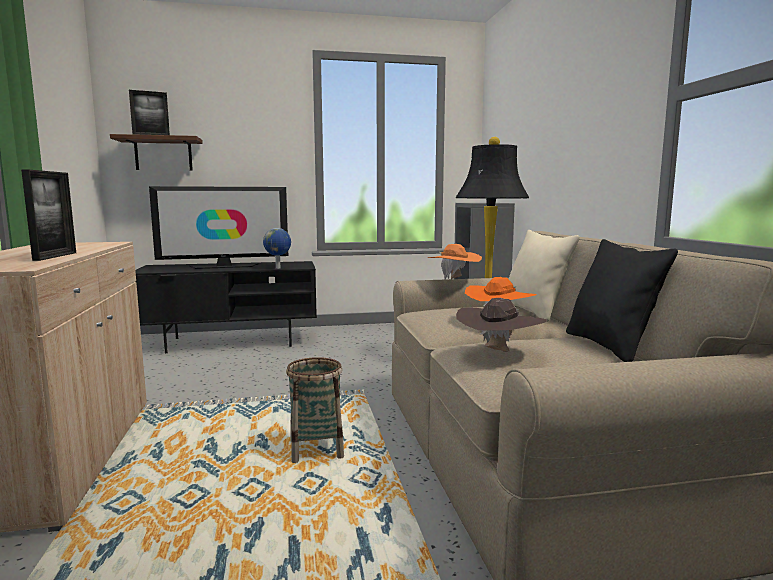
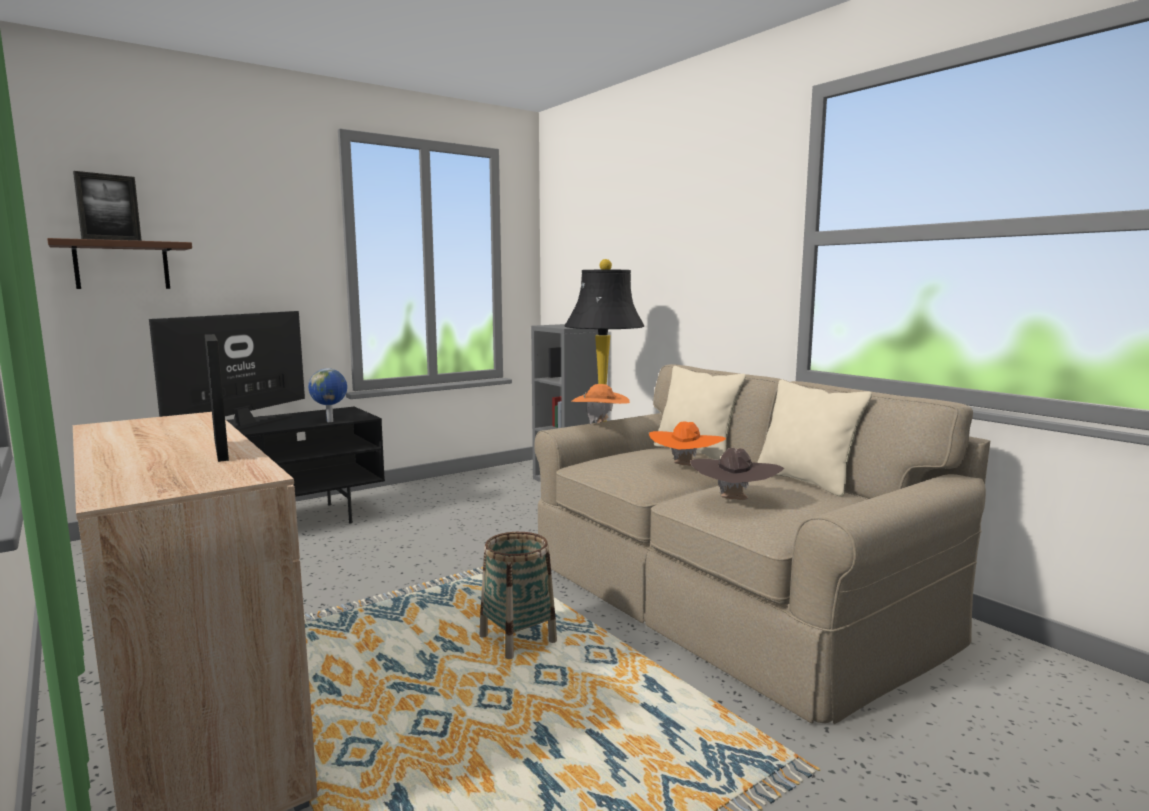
camera: 25 degrees left, 0 degrees up
(224, 266) = (244, 425): television -> television turned 150 degrees clockwise
(610, 346) = (805, 481): black pillow -> beige pillow

